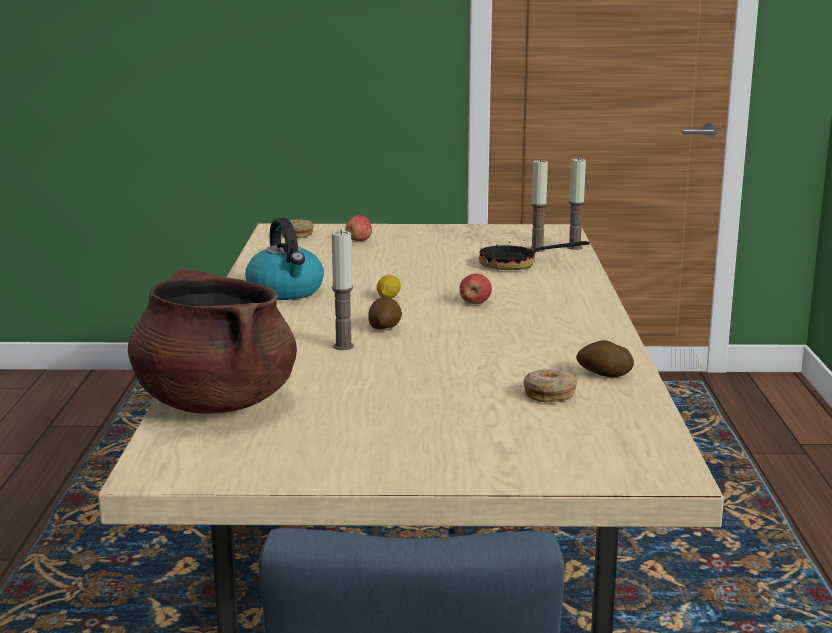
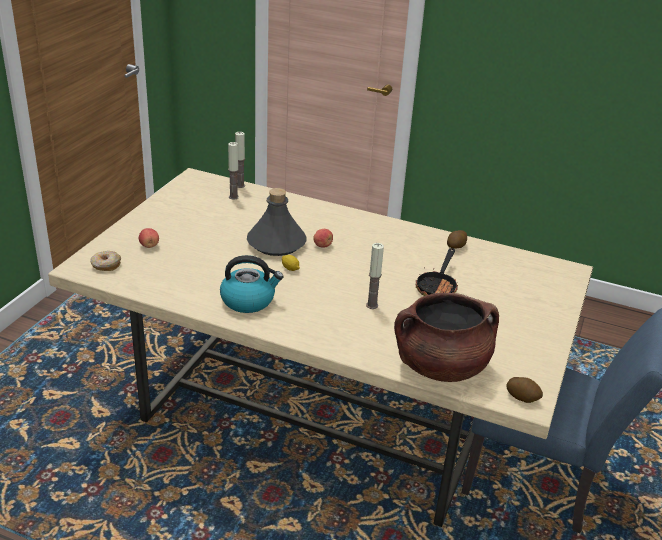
camera: 70 degrees left, 15 degrees up
(385, 328) = (348, 284): potato -> potato (522, 397)
(445, 282) = (276, 243): none -> grey bottle
(517, 265) = (260, 212): frying pan -> frying pan (438, 287)
(549, 394) = (474, 268): donut -> none

